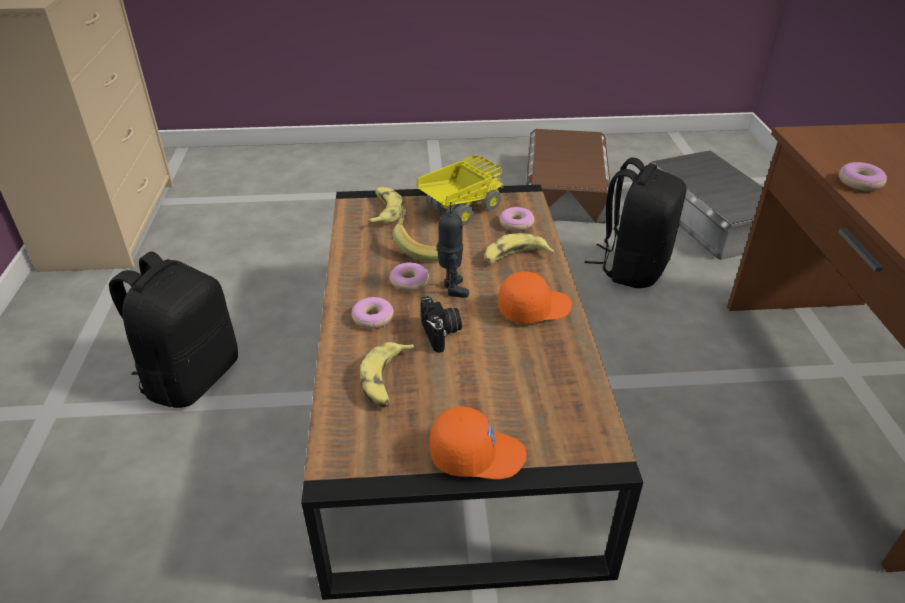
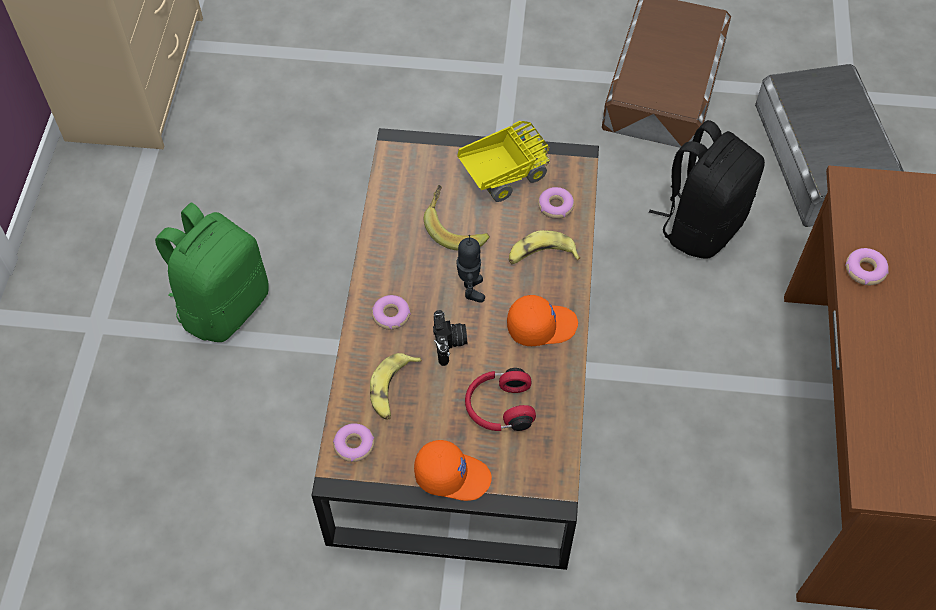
camera: 10 degrees right, 20 degrees up
(191, 377) = (223, 305): black backpack -> green backpack
(384, 211) = (423, 167): banana -> none
(409, 281) = (432, 274): donut -> donut (354, 445)
(512, 382) = (499, 407): none -> red headphones

